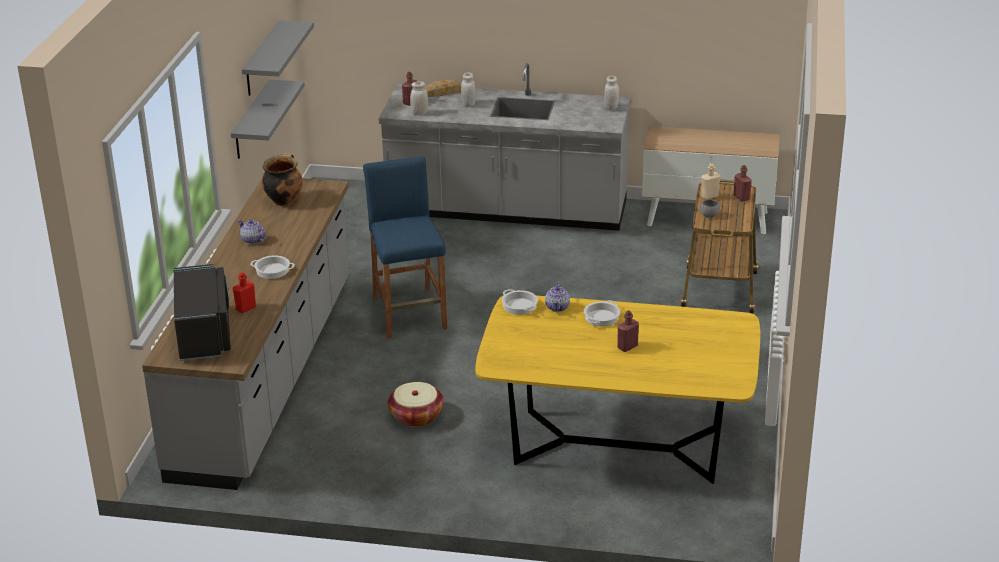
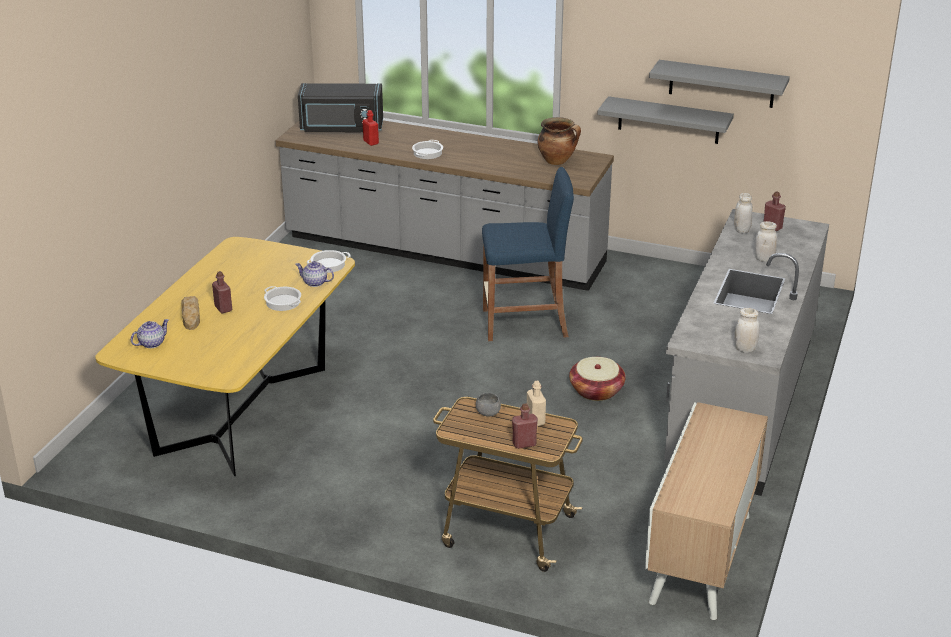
camera: 100 degrees right, 0 degrees up
(253, 240) = (485, 147): teapot -> teapot (151, 343)
(416, 416) = (348, 314): basket -> basket (596, 391)
(442, 92) = (800, 246): bread -> bread (191, 315)

